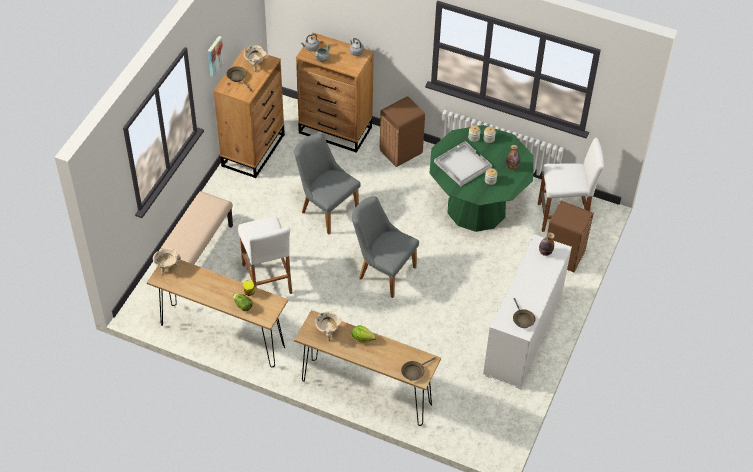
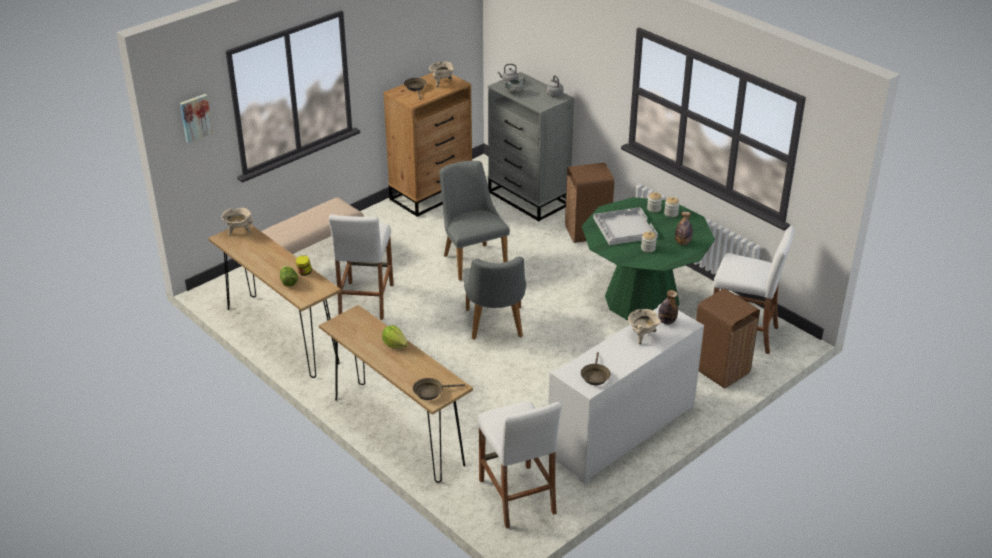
camera: 25 degrees right, 15 degrees down
(214, 56) = (390, 51): picture -> picture (195, 117)
(328, 332) = (361, 328): beige cooking pot -> beige cooking pot (642, 336)
(336, 130) = (529, 199): brown dresser -> grey dresser
(382, 271) = (495, 327): grey chair -> grey chair turned 150 degrees counterclockwise
(481, 416) = (517, 496): none -> white stool

